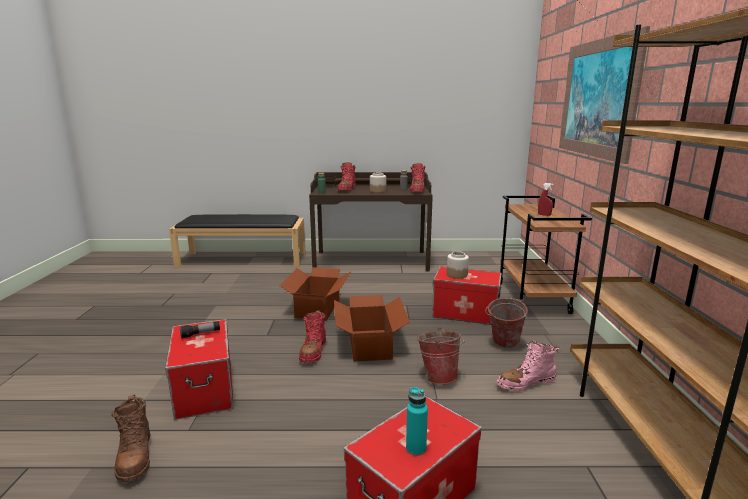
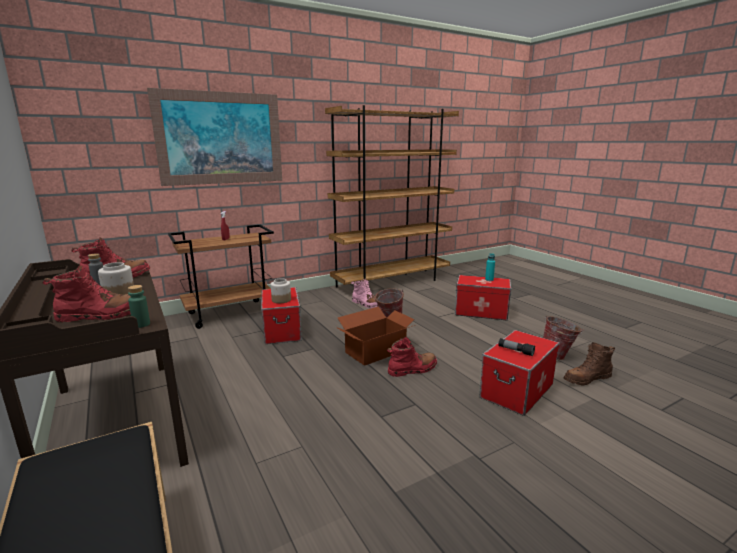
camera: 120 degrees left, 0 degrees up
(135, 457) = (587, 379): brown boot -> brown boot turned 150 degrees counterclockwise
(318, 308) = (329, 400): cardboard box -> none
(503, 344) = (325, 313): bucket -> bucket (558, 356)

